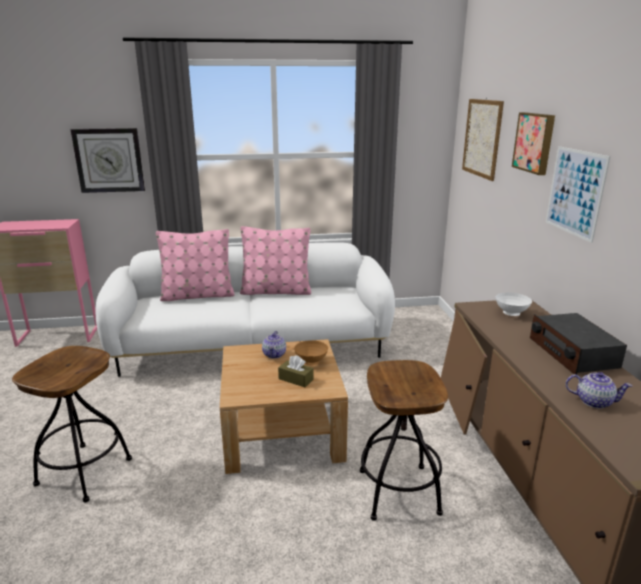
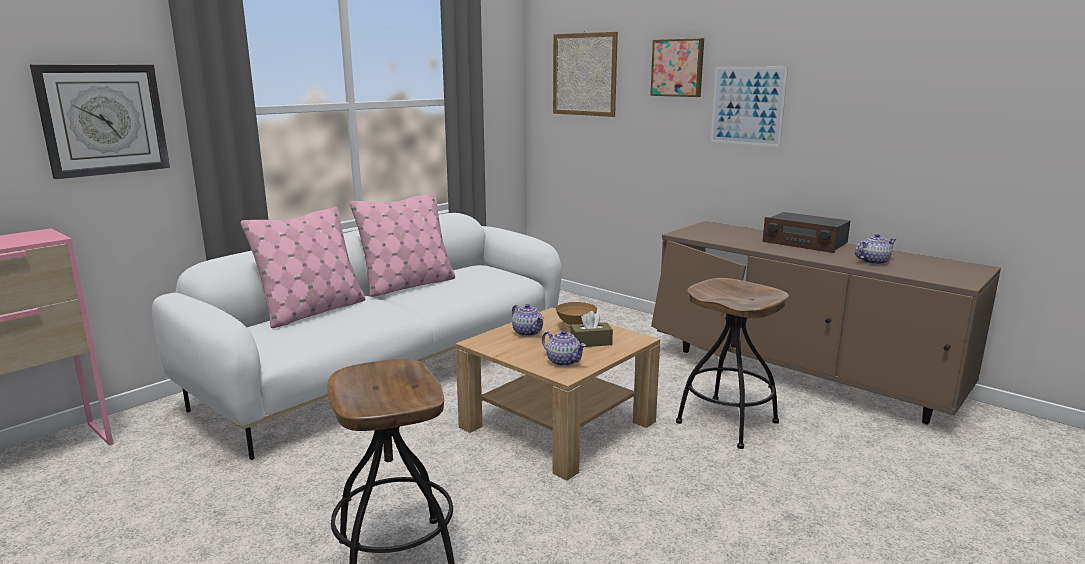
camera: 40 degrees left, 5 degrees down
(251, 387) = (563, 361): none -> teapot
(511, 314) = (718, 232): white bowl -> none

